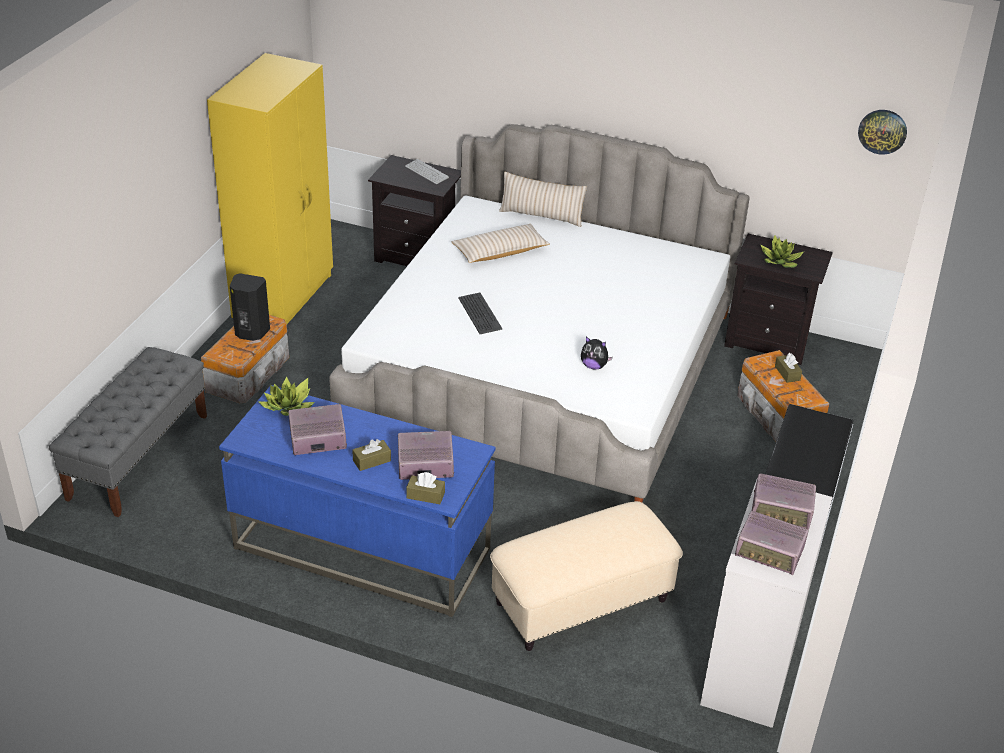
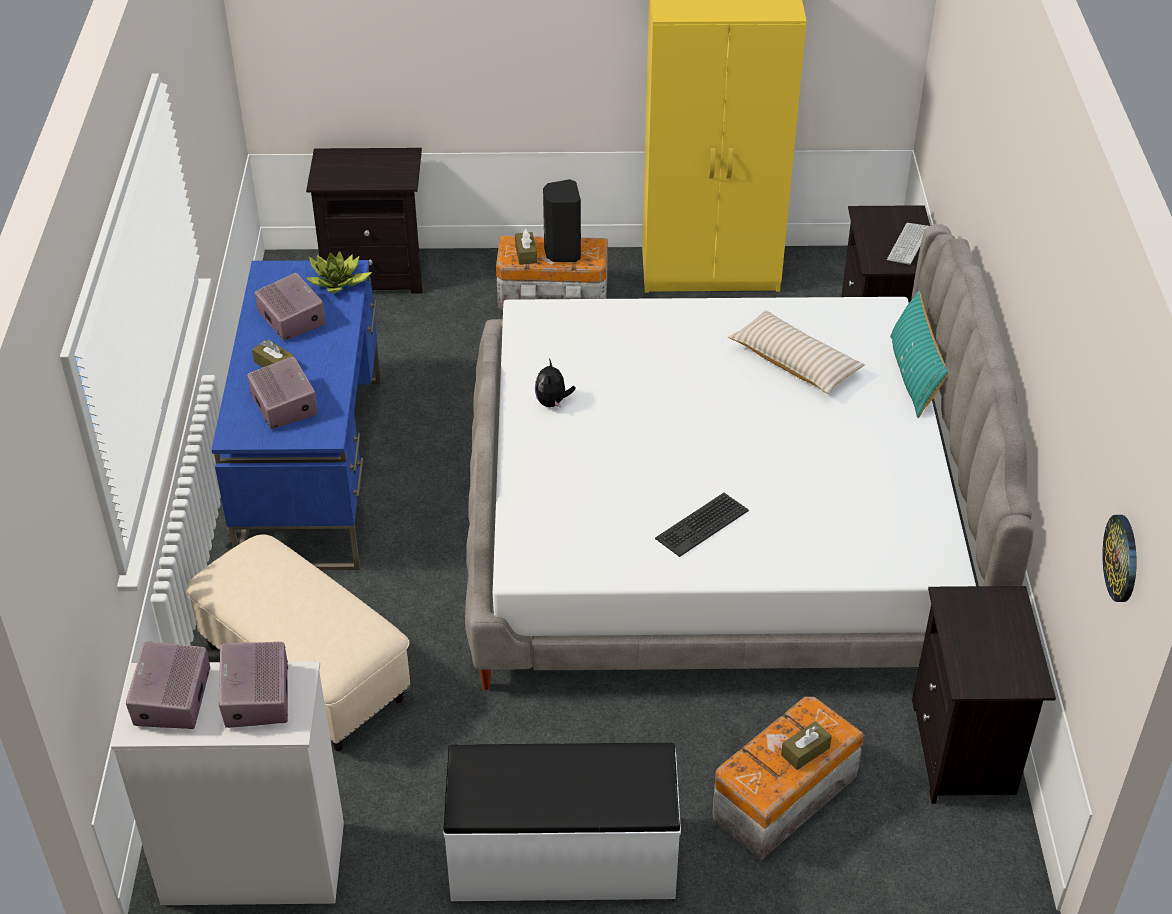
camera: 70 degrees right, 5 degrees up
(138, 456) = (376, 273): grey bench -> black nightstand
(425, 495) = (234, 419): brown tissue box -> brown tissue box (526, 254)
(479, 314) = (642, 382): keyboard -> keyboard (701, 524)
(541, 216) = (913, 375): beige pillow -> turquoise pillow
(594, 366) = (596, 508): plush toy -> plush toy (552, 402)
(780, 261) = (973, 638): potted plant -> none

